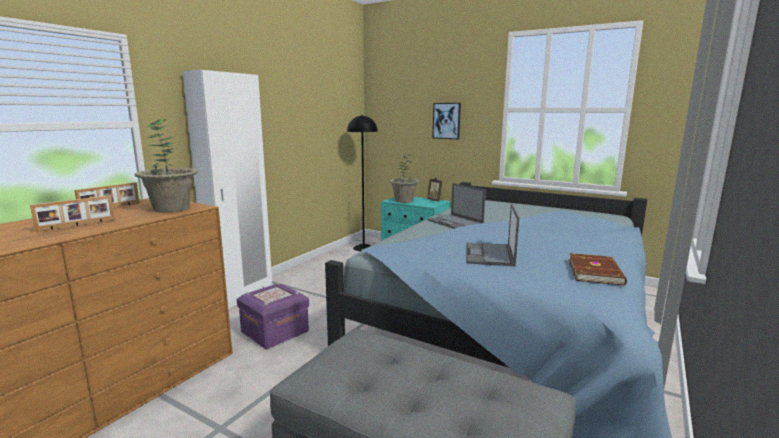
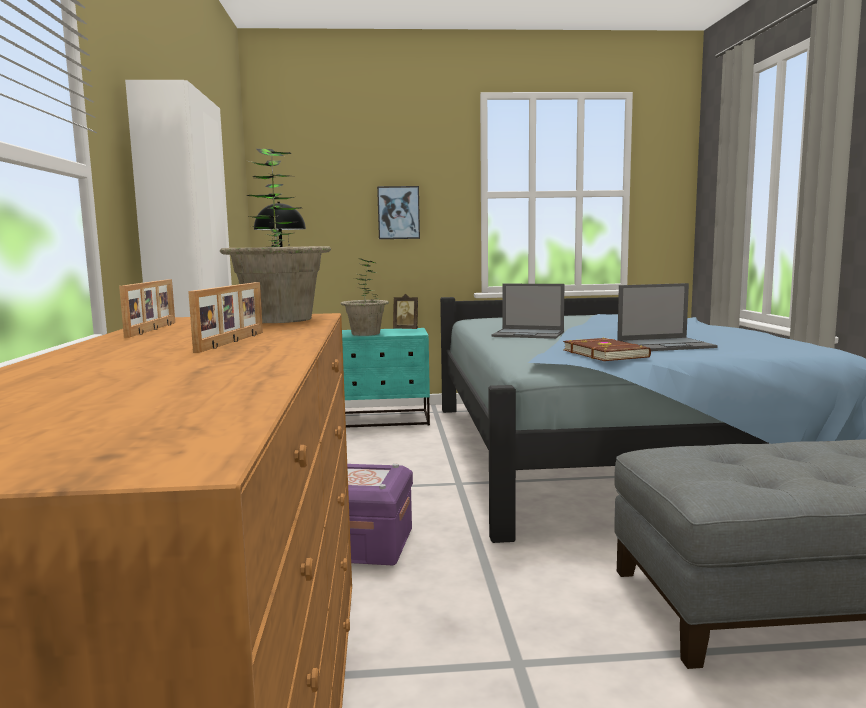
camera: 35 degrees left, 5 degrees down
(489, 255) = (666, 345): laptop -> laptop turned 75 degrees counterclockwise
(596, 272) = (780, 341): brown book -> brown book (606, 353)

